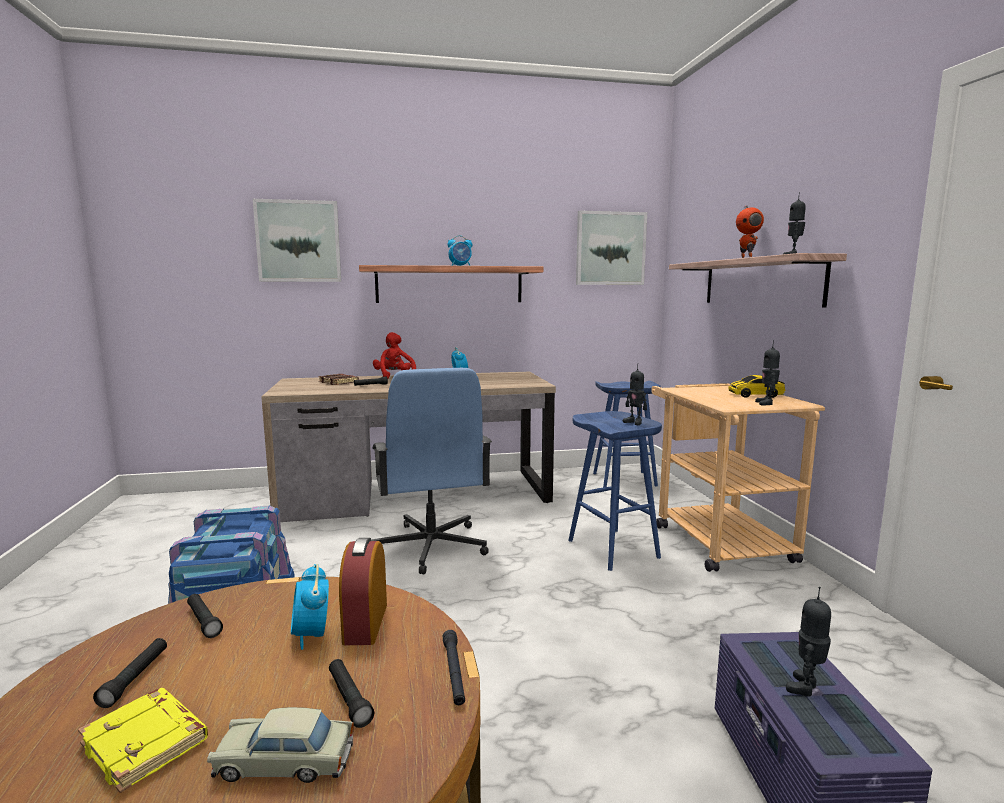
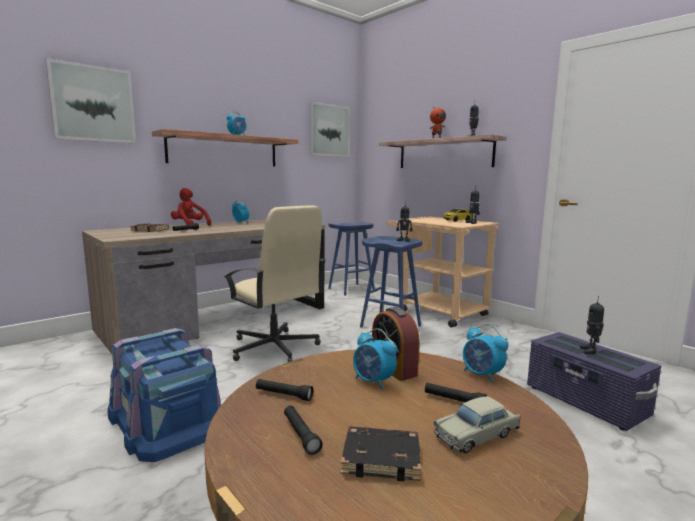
camera: 30 degrees left, 0 degrees up
(147, 743) = (382, 457): yellow book -> black book
(430, 547) = (274, 348): blue office chair -> beige office chair
(454, 672) = (482, 375): black flashlight -> alarm clock

